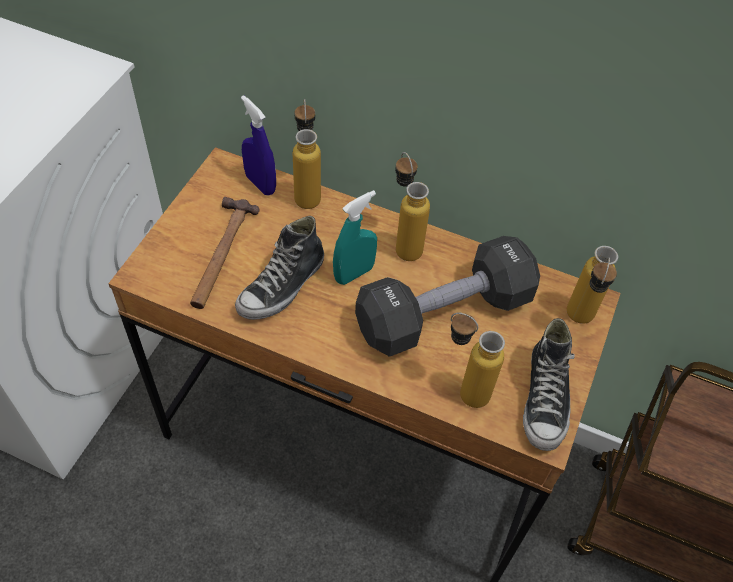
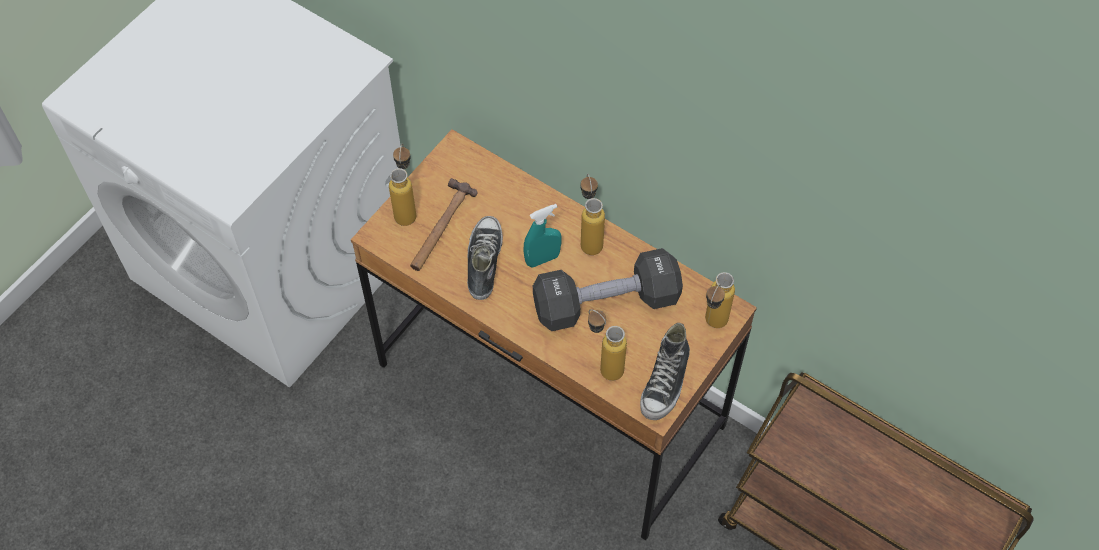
camera: 15 degrees right, 5 degrees up
(260, 184) = (483, 169): blue spray bottle -> none
(282, 286) = (483, 262): shoe -> shoe turned 135 degrees clockwise
(307, 192) = (520, 181): bottle -> bottle (407, 209)

